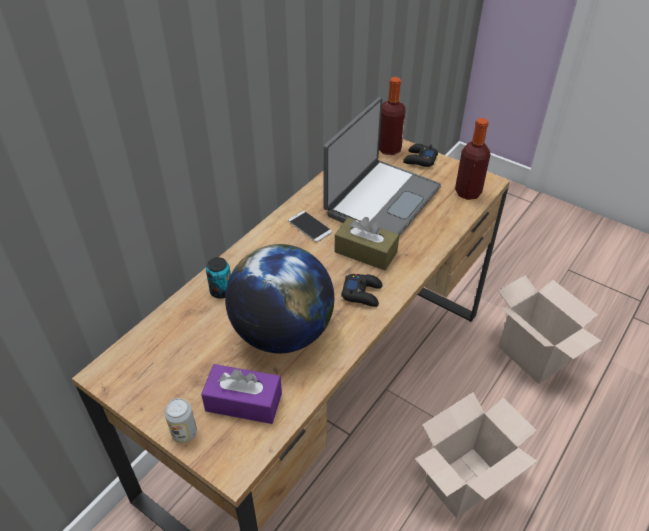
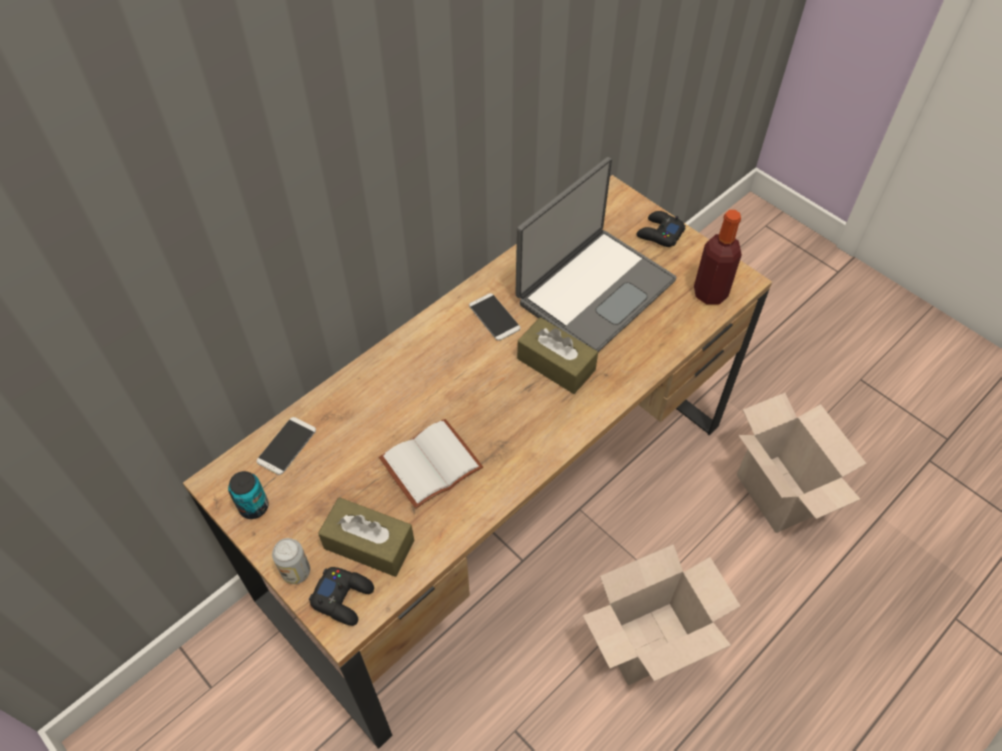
camera: 10 degrees right, 10 degrees up
(159, 338) = (287, 446): none -> phone
(221, 291) = (369, 394): can -> can (254, 507)
(244, 402) = (369, 544): purple tissue box -> brown tissue box
(282, 333) = (431, 461): globe -> white book
(362, 293) = (538, 422): black game controller -> black game controller (343, 597)
(389, 149) = (623, 212): bottle -> none

